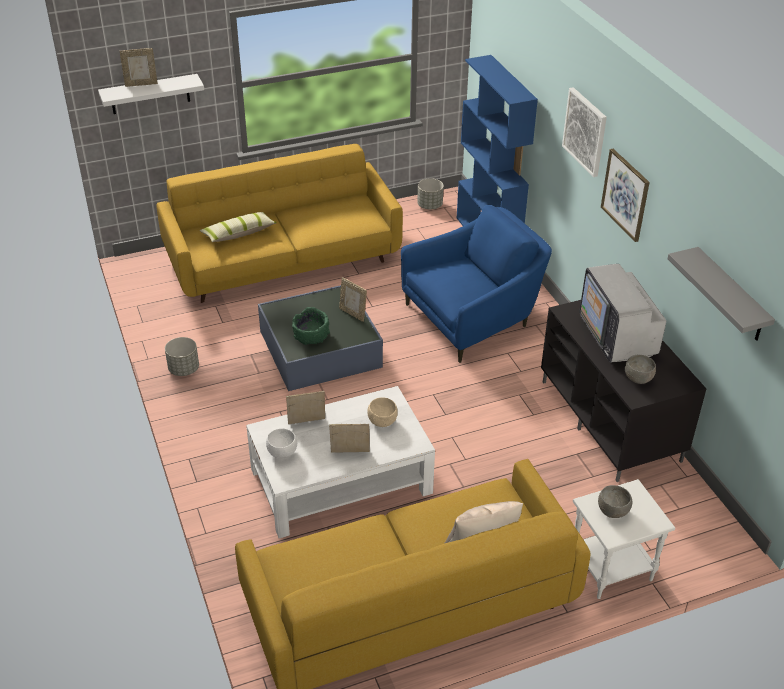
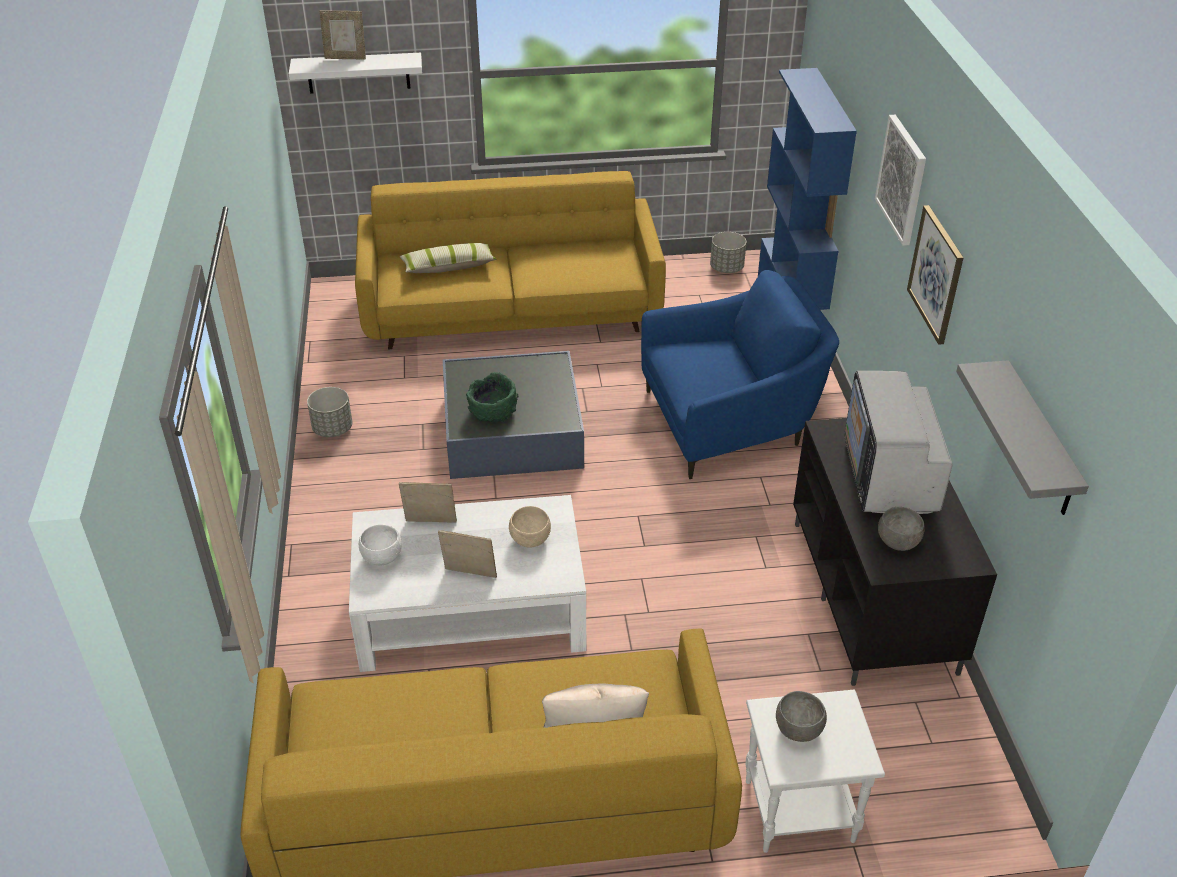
camera: 15 degrees right, 0 degrees up
(353, 314) = (559, 391): picture frame -> none

